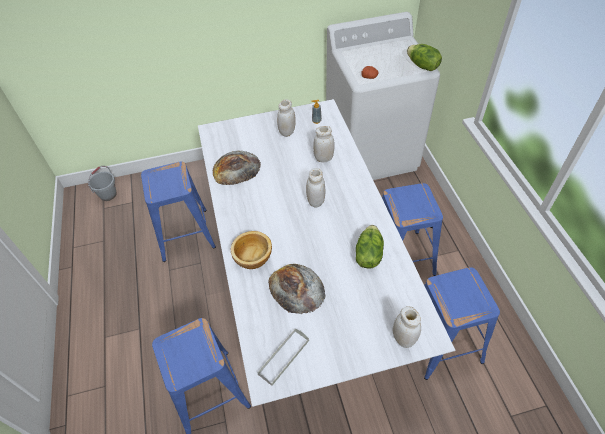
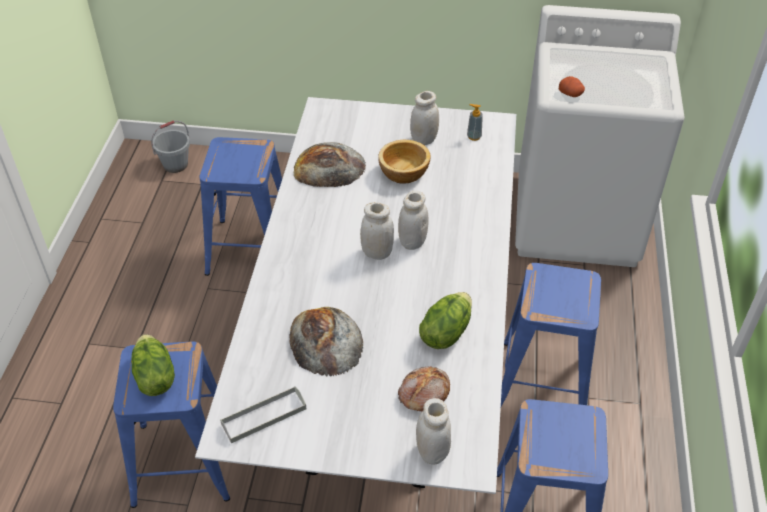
camera: 20 degrees right, 5 degrees down
(253, 258) = (290, 285): bowl -> bowl (403, 173)
(323, 158) = (455, 189): white jar -> white jar (377, 253)
(376, 300) = (423, 393): none -> bread
(422, 66) = (660, 100): lettuce -> lettuce (154, 377)

